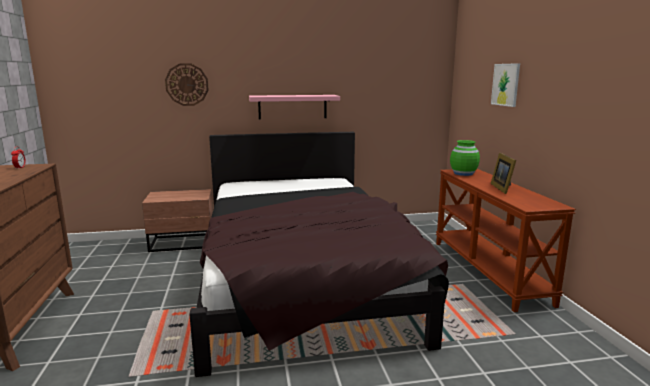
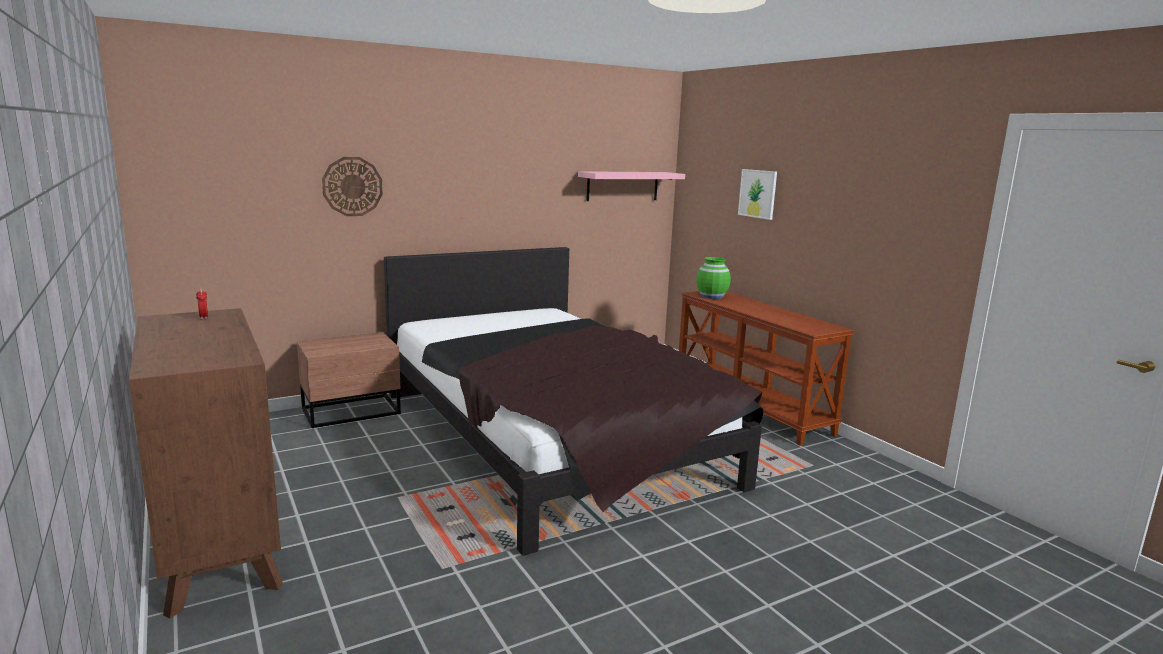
camera: 20 degrees left, 0 degrees up
(292, 107) = (491, 216): pink shelf -> pink shelf (622, 186)
(502, 188) = (768, 312): picture frame -> none

